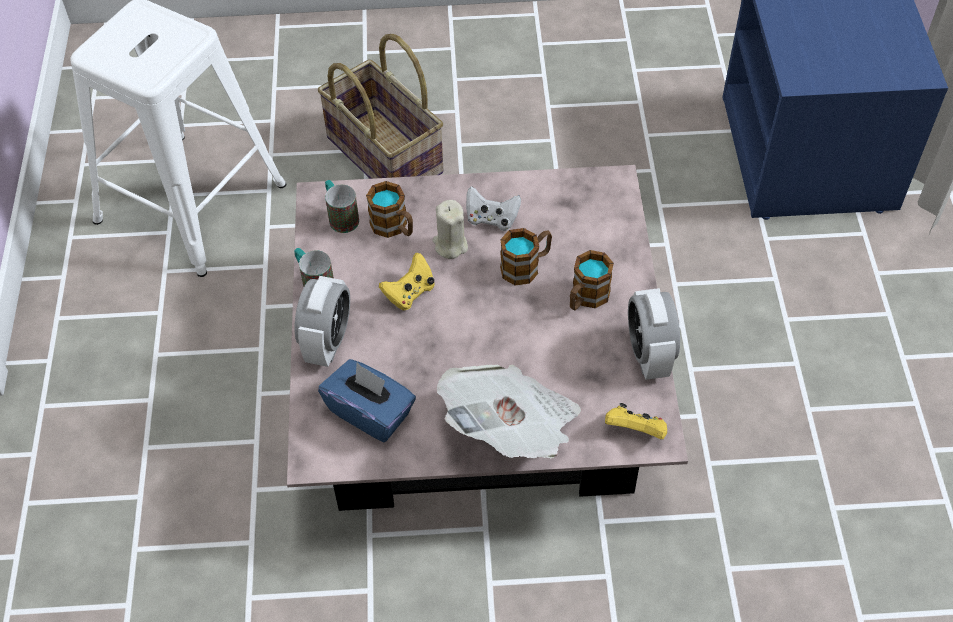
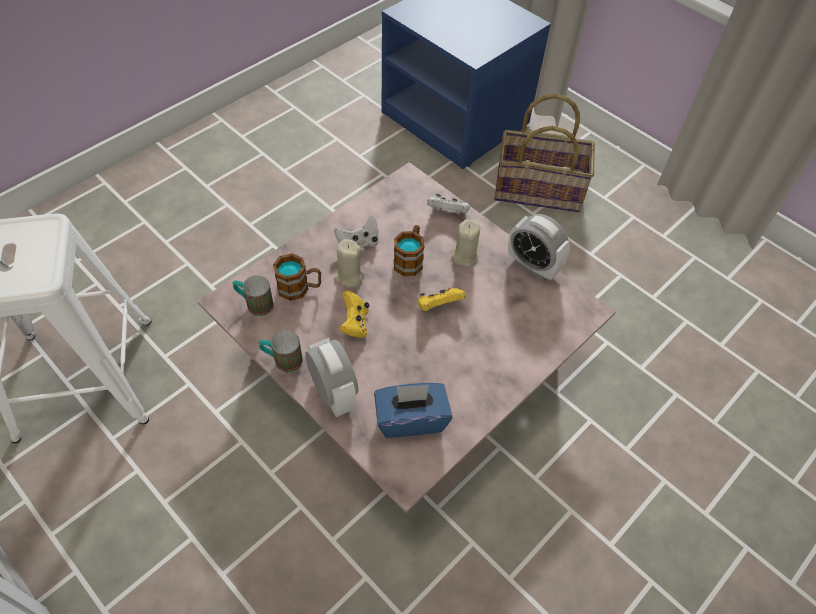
camera: 45 degrees left, 0 degrees up
(386, 154) = (206, 258): basket -> basket (538, 189)
(512, 428) = (506, 363): newspaper -> none
(586, 298) = (464, 256): mug -> beige candle
(617, 243) = (447, 213): none -> white game controller
(635, 431) = (573, 314): yellow game controller -> yellow game controller (438, 307)

